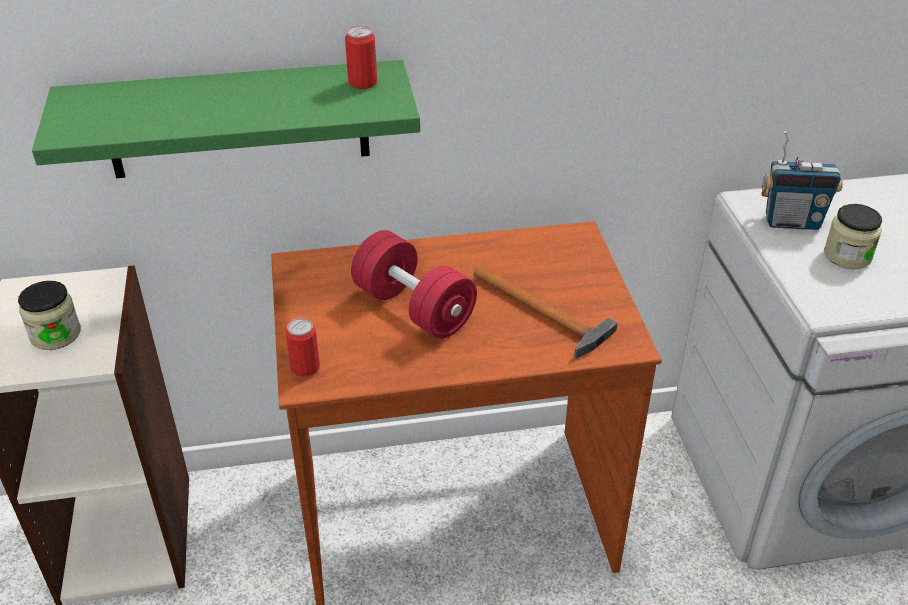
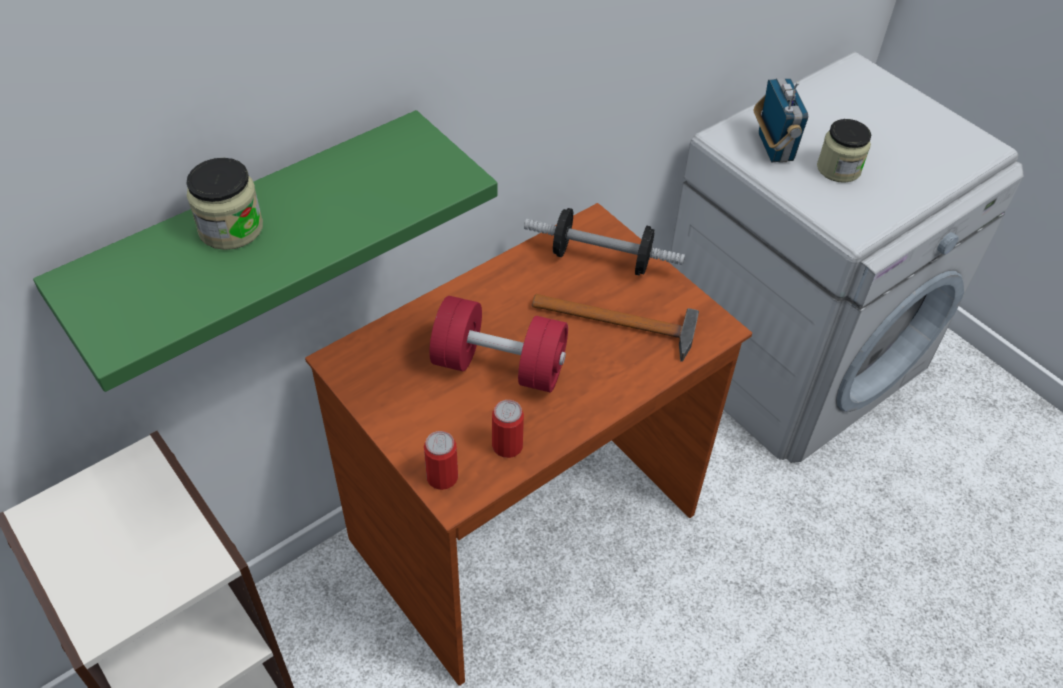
camera: 30 degrees left, 10 degrees up
(55, 334) = (133, 553): jar -> jar (231, 228)
(362, 82) = (401, 155): can -> can (507, 445)
(564, 261) = (601, 259): none -> dumbbell
(791, 222) = (773, 148): radio -> radio turned 75 degrees counterclockwise

